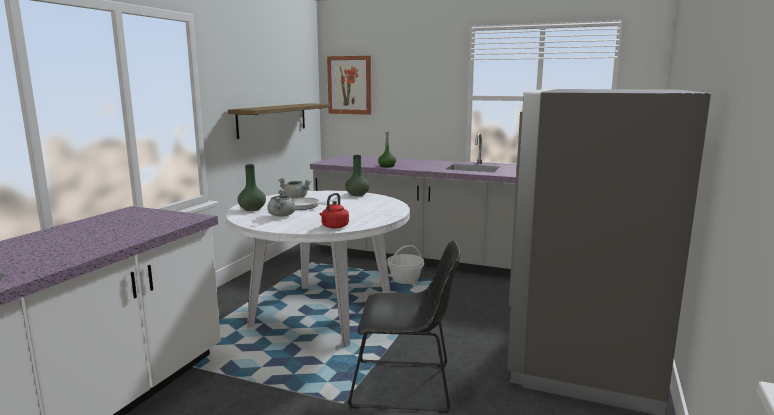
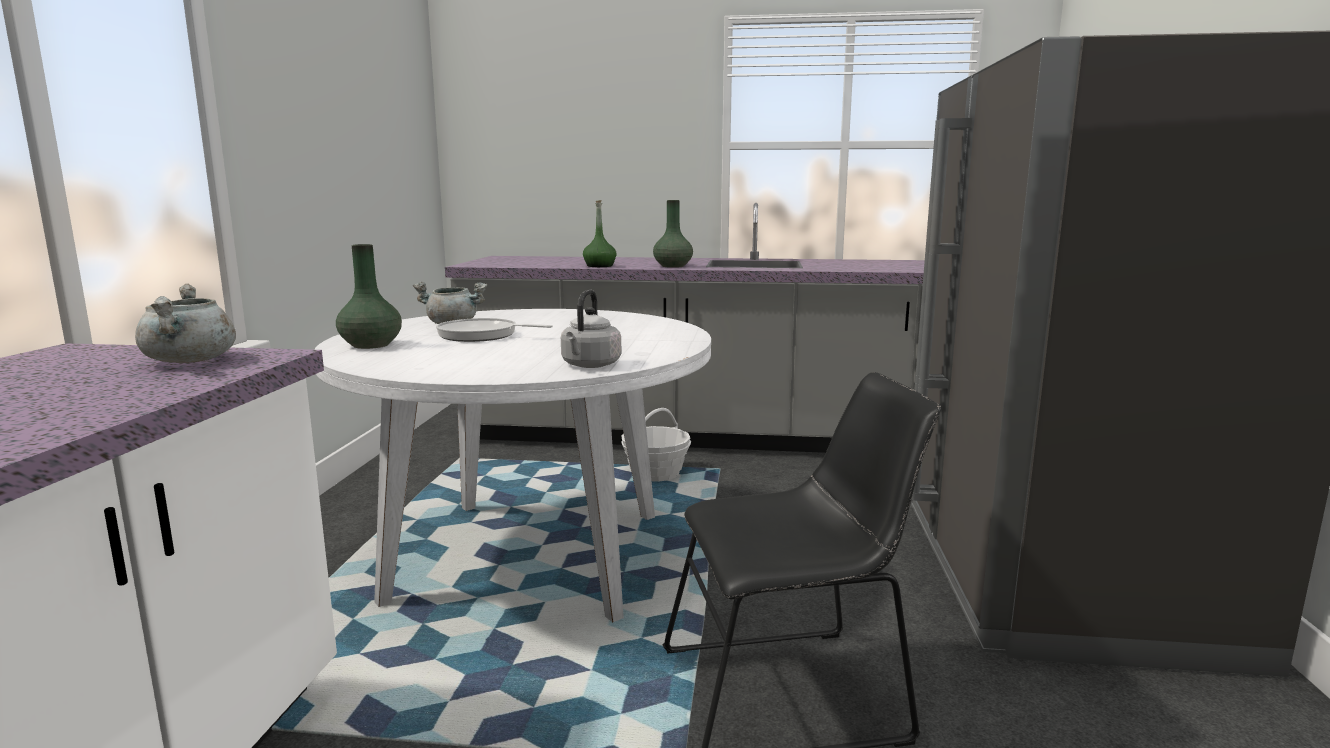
camera: 15 degrees left, 0 degrees up
(273, 119) = (363, 180): shelf -> none
(282, 215) = (450, 353): grey cooking pot -> grey cooking pot (190, 361)
(334, 227) = (590, 365): red kettle -> grey kettle
(350, 85) = (499, 126): picture -> none
(357, 194) = (574, 313): green vase -> green vase (673, 266)

